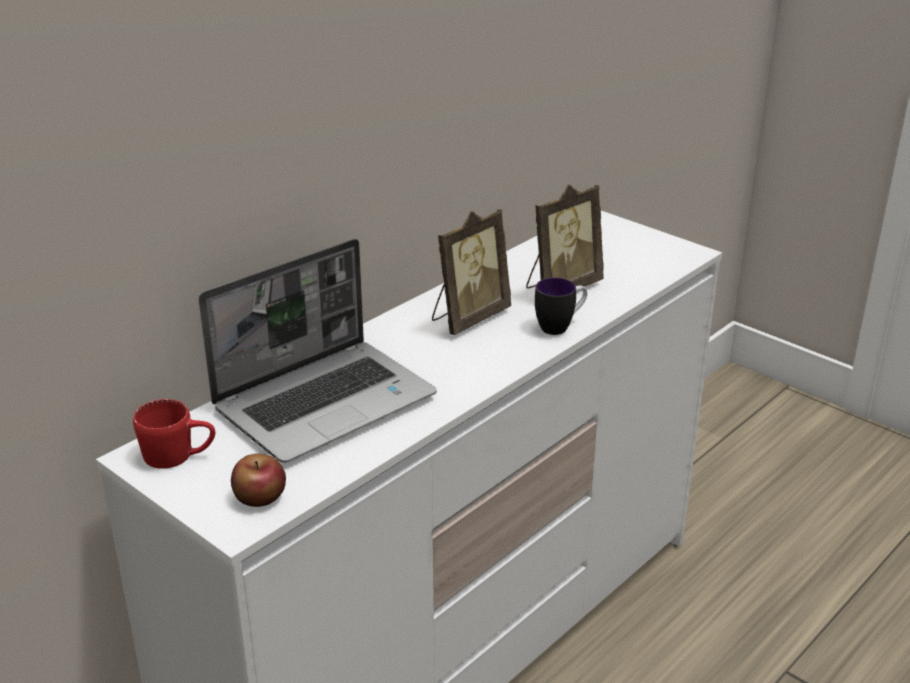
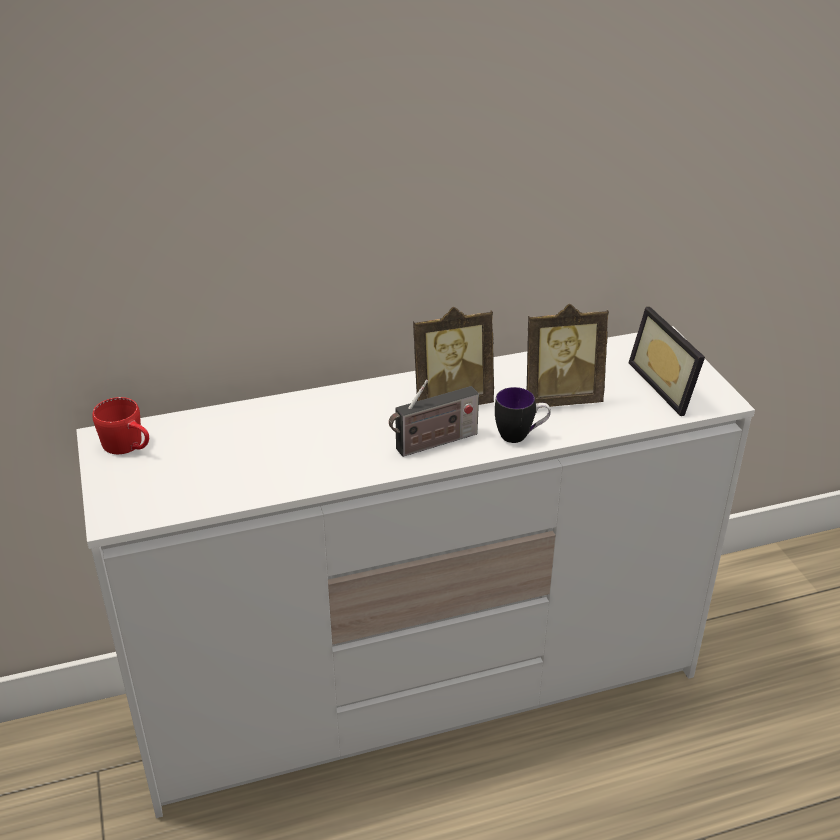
camera: 30 degrees right, 5 degrees up
(260, 497) = (149, 501): apple -> none
(326, 402) = (268, 439): laptop -> none
(490, 356) = (433, 443): none -> radio
(639, 252) = (669, 385): none -> picture frame

